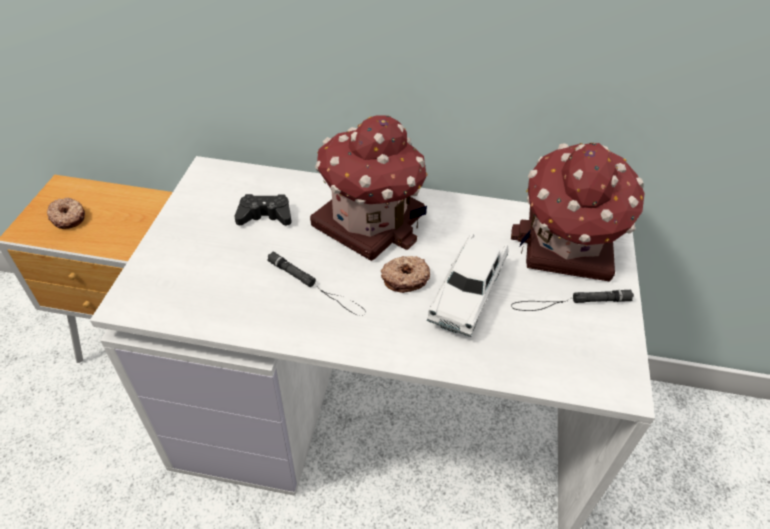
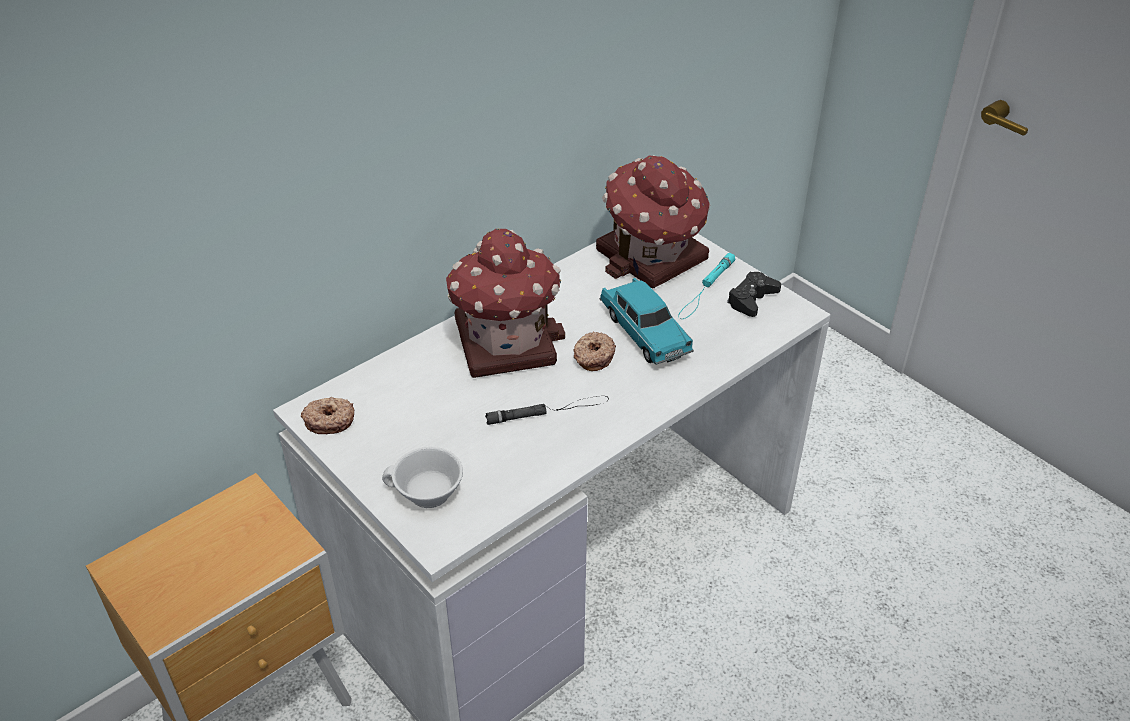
camera: 50 degrees left, 5 degrees down
(68, 217) = (186, 578): donut -> donut (329, 420)
(170, 270) = (426, 494): none -> white cup
(265, 216) = (424, 401): black game controller -> black game controller (752, 299)
(467, 293) = (644, 333): white toy car -> turquoise toy car
(570, 303) = (706, 289): black flashlight -> turquoise flashlight

